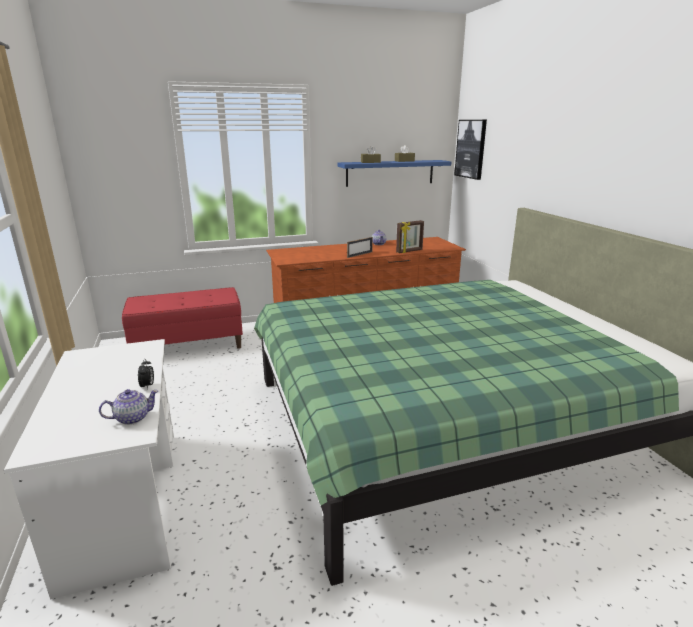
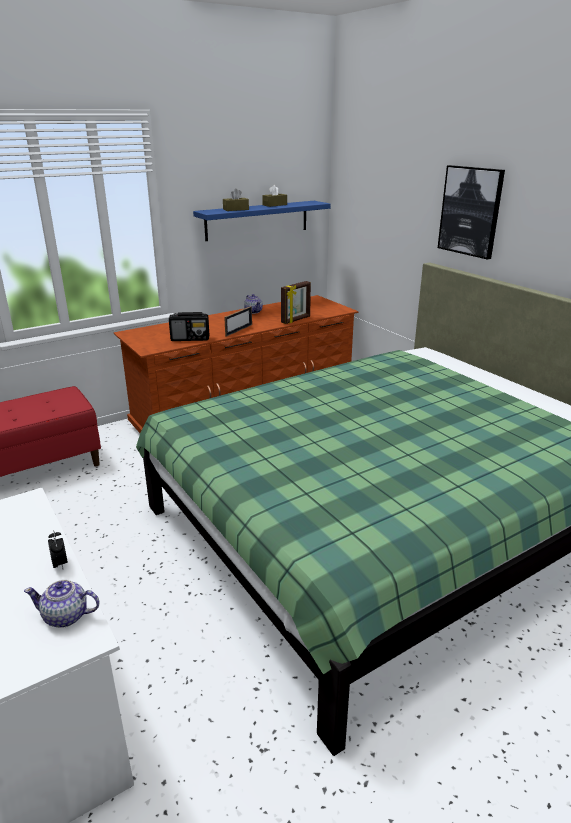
camera: 15 degrees left, 5 degrees up
(132, 418) = (66, 616): teapot -> teapot turned 135 degrees counterclockwise
(319, 257) = (190, 339): none -> radio
(471, 149) = (353, 187): picture -> picture (470, 211)

